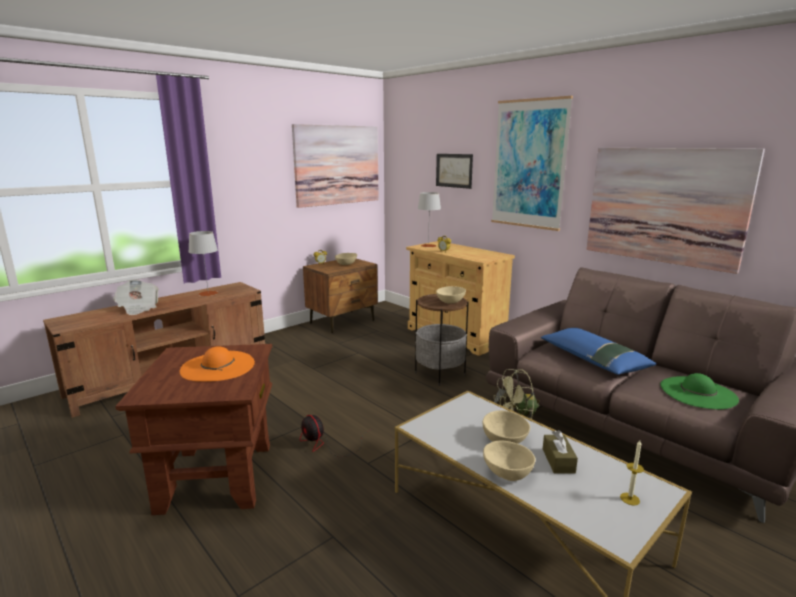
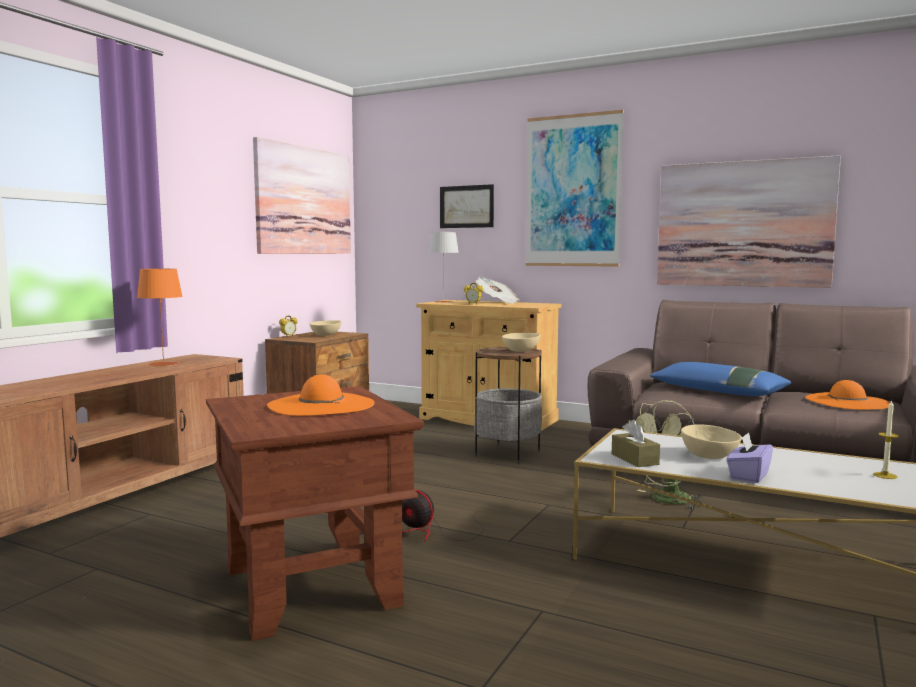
camera: 20 degrees left, 10 degrees down
(138, 308) = (69, 381): newspaper -> newspaper (498, 302)
(208, 293) = (163, 364): grey table lamp -> orange table lamp
(507, 473) = (748, 476): beige bowl -> purple tissue box
(558, 461) = (784, 462): brown tissue box -> brown tissue box (634, 459)
(698, 392) = (847, 401): green hat -> orange hat

